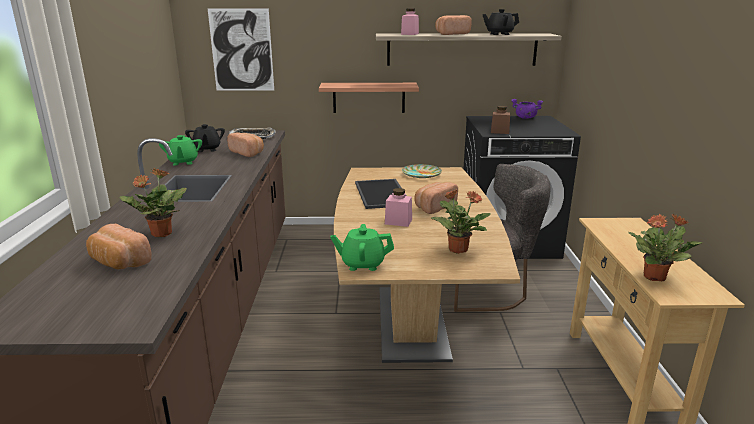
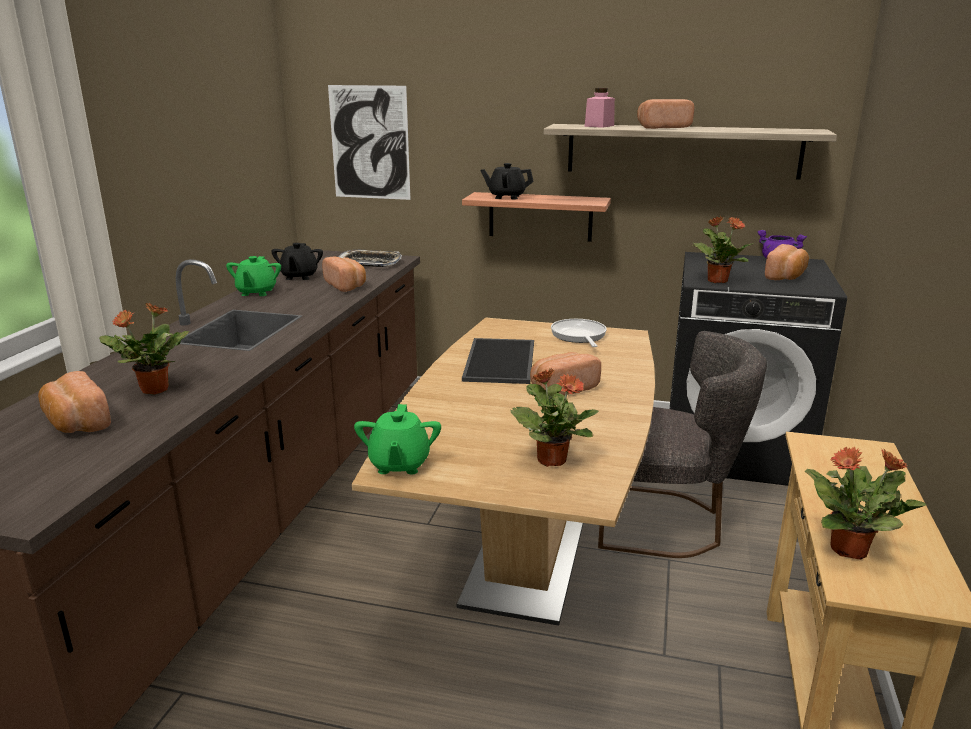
camera: 15 degrees right, 0 degrees up
(362, 264) = (399, 464): green teapot -> green teapot turned 105 degrees counterclockwise
(398, 221) = (494, 406): pink jar -> none
(421, 174) = (579, 336): plate -> frying pan
(499, 34) = (737, 129): black teapot -> black teapot (506, 197)
(499, 131) = (717, 280): brown jar -> potted plant
(537, 127) = (786, 277): none -> bread

